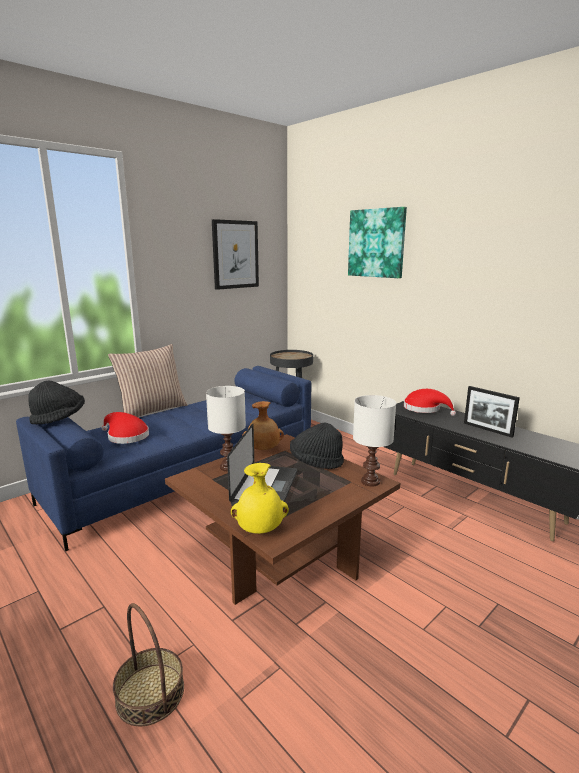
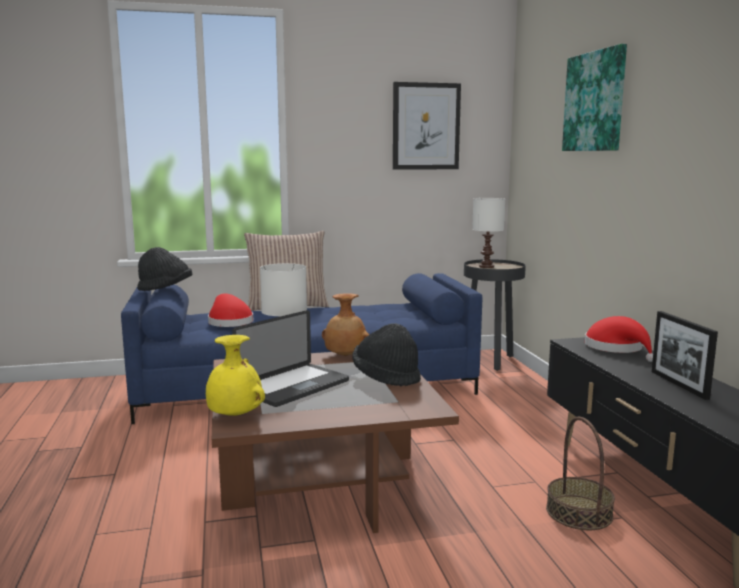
camera: 30 degrees right, 5 degrees down
(150, 693) = (78, 548): basket -> basket (578, 512)
(371, 482) = (421, 407): white table lamp -> white table lamp (486, 267)

